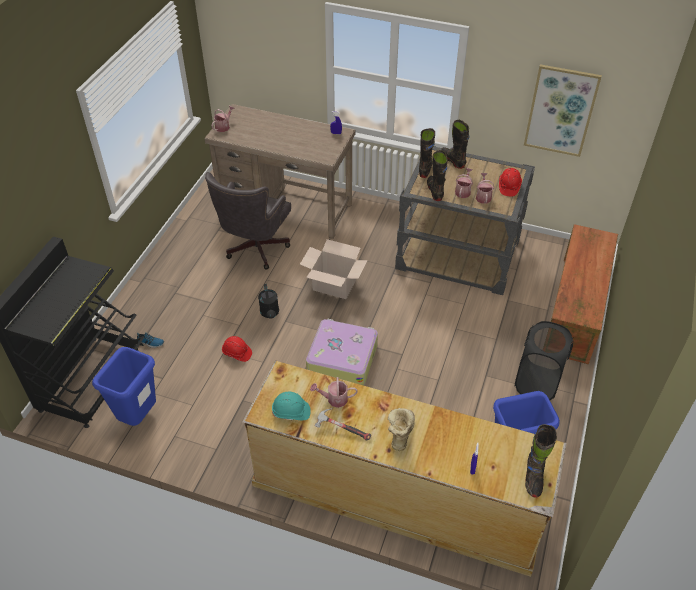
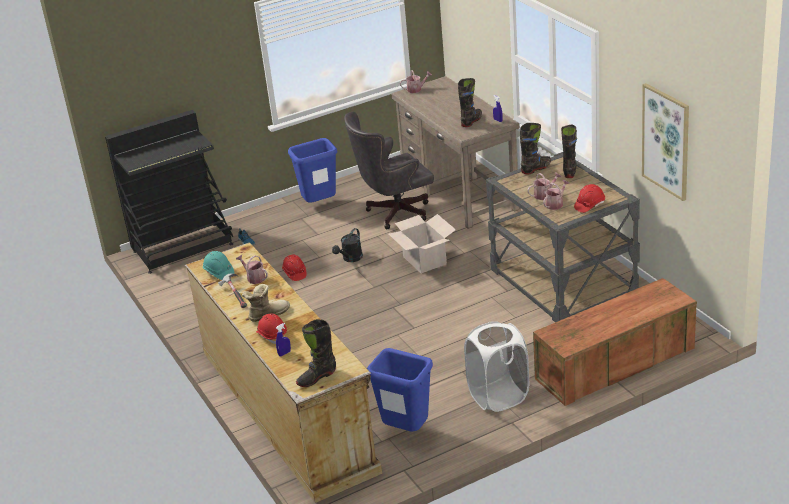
camera: 45 degrees right, 15 degrees down
(139, 416) = (186, 281): blue trash can -> blue trash can (320, 205)
(342, 358) = (364, 309): suitcase -> none
(435, 191) = (519, 186): black boot -> black boot (471, 121)
(435, 455) = (272, 335): none -> red hard hat
(537, 383) = (498, 396): black laundry basket -> white laundry basket

